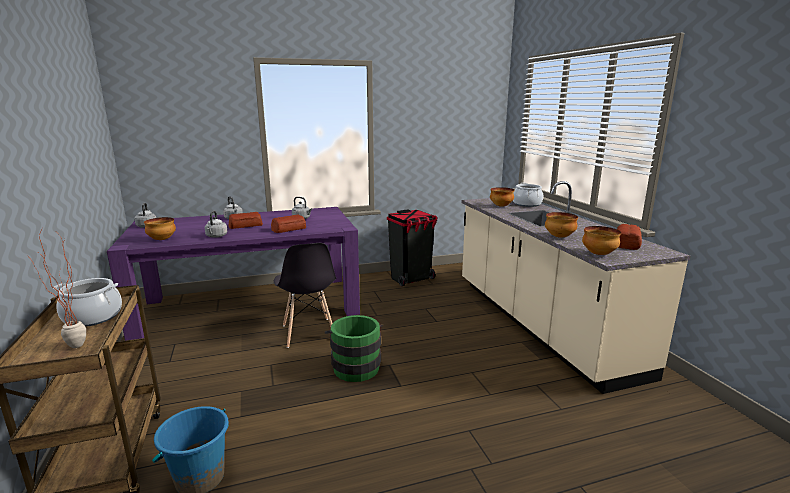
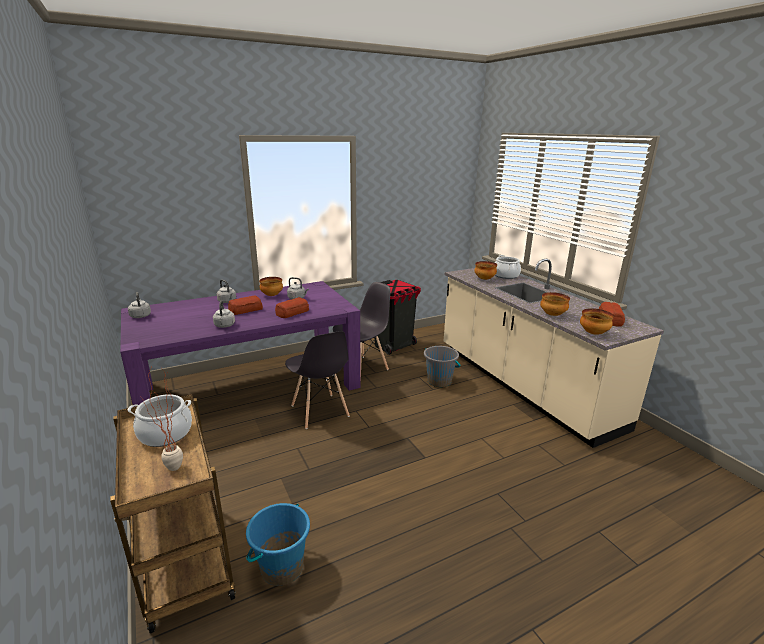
camera: 10 degrees left, 5 degrees up
(162, 239) = (170, 333): bowl -> bowl (272, 295)
(355, 366) = (377, 441): green bucket -> none
(369, 297) = (362, 368): none -> grey chair
(446, 314) = (439, 381): none -> grey bucket

